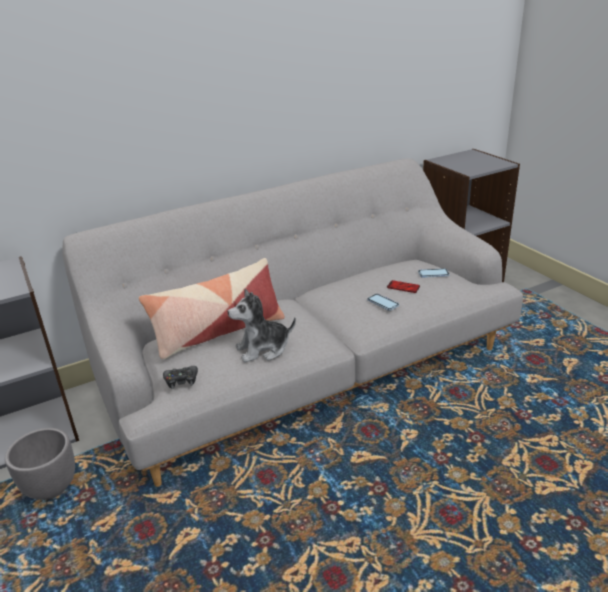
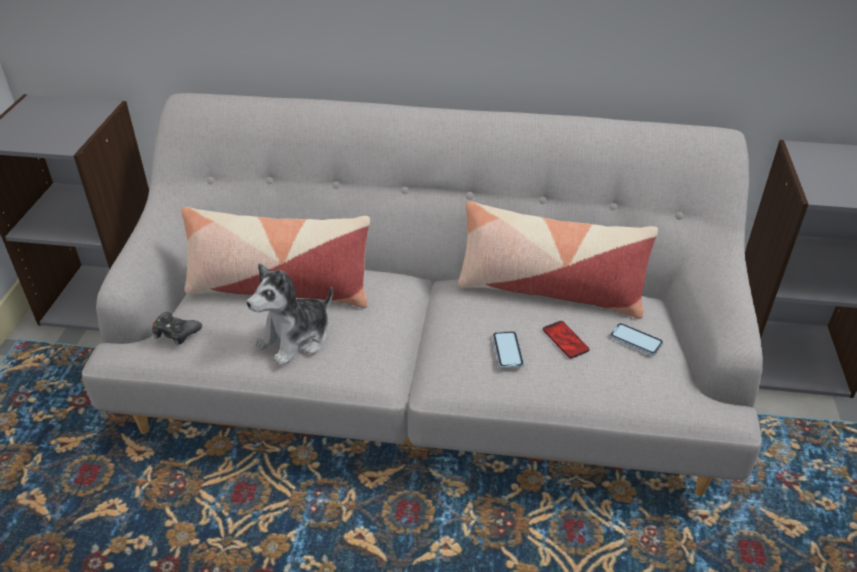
camera: 35 degrees right, 10 degrees up
(51, 489) = (65, 375): grey planter -> none
(263, 349) = (296, 339): plush toy -> plush toy turned 60 degrees counterclockwise
(366, 272) = (549, 289): none -> pillow

